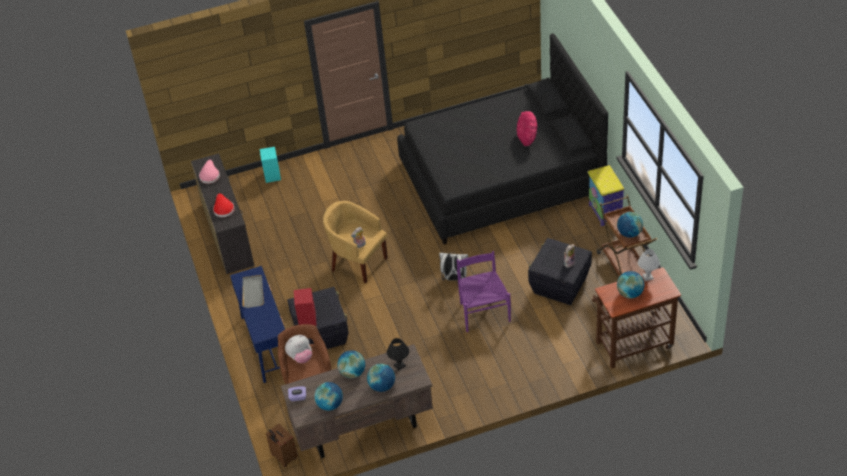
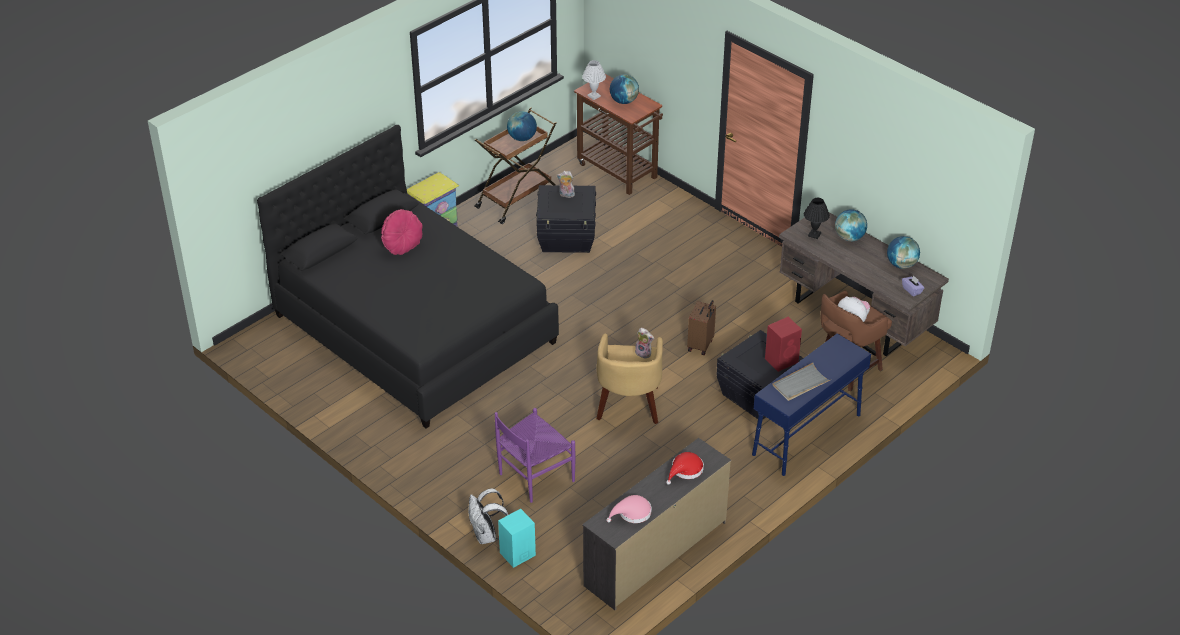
camera: 120 degrees left, 5 degrees down
(284, 457) = (938, 361): brown suitcase -> brown suitcase (701, 345)
(352, 373) = (850, 263): globe -> none
(454, 278) = (604, 317): white backpack -> white backpack (487, 536)
(483, 312) = (641, 280): purple chair -> purple chair (534, 476)

